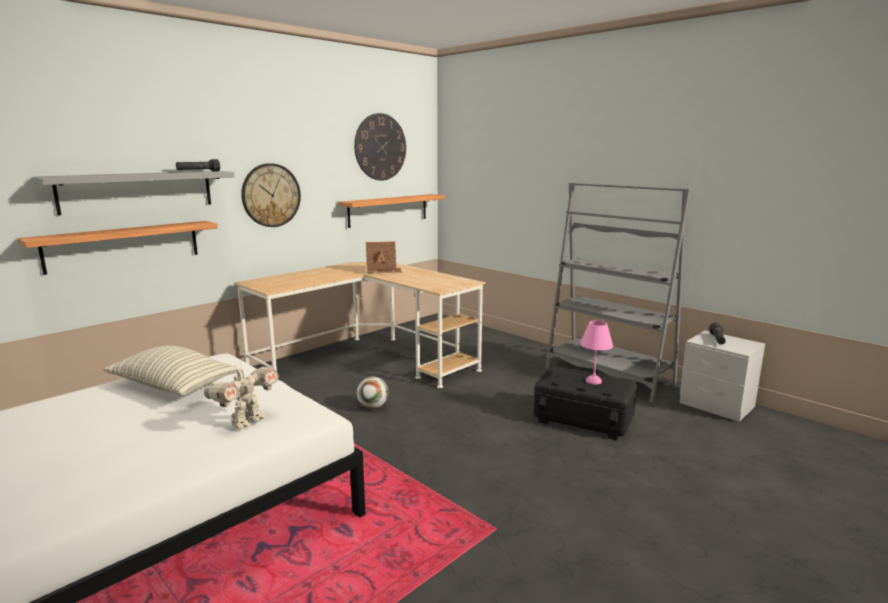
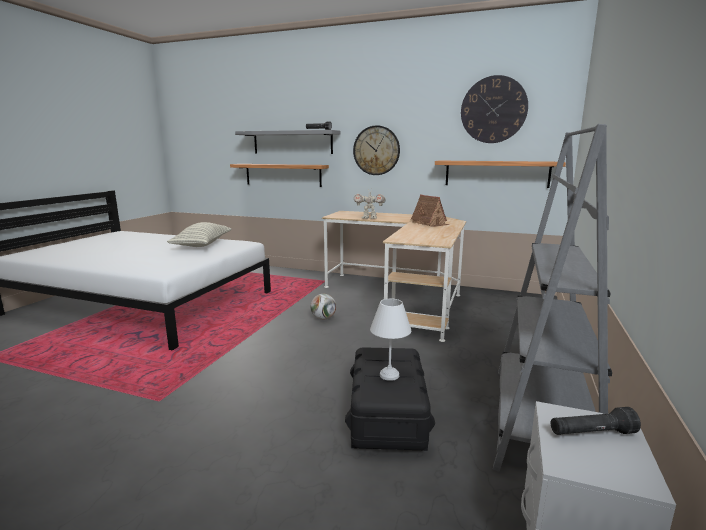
camera: 65 degrees right, 0 degrees up
(246, 422) = (155, 262): toy robot -> toy robot (369, 218)
(592, 381) = (389, 374): pink table lamp -> white table lamp

